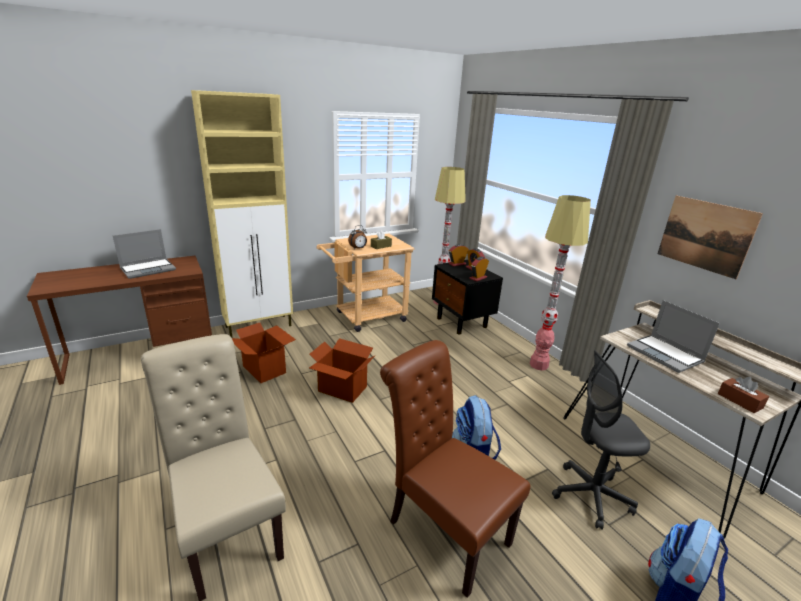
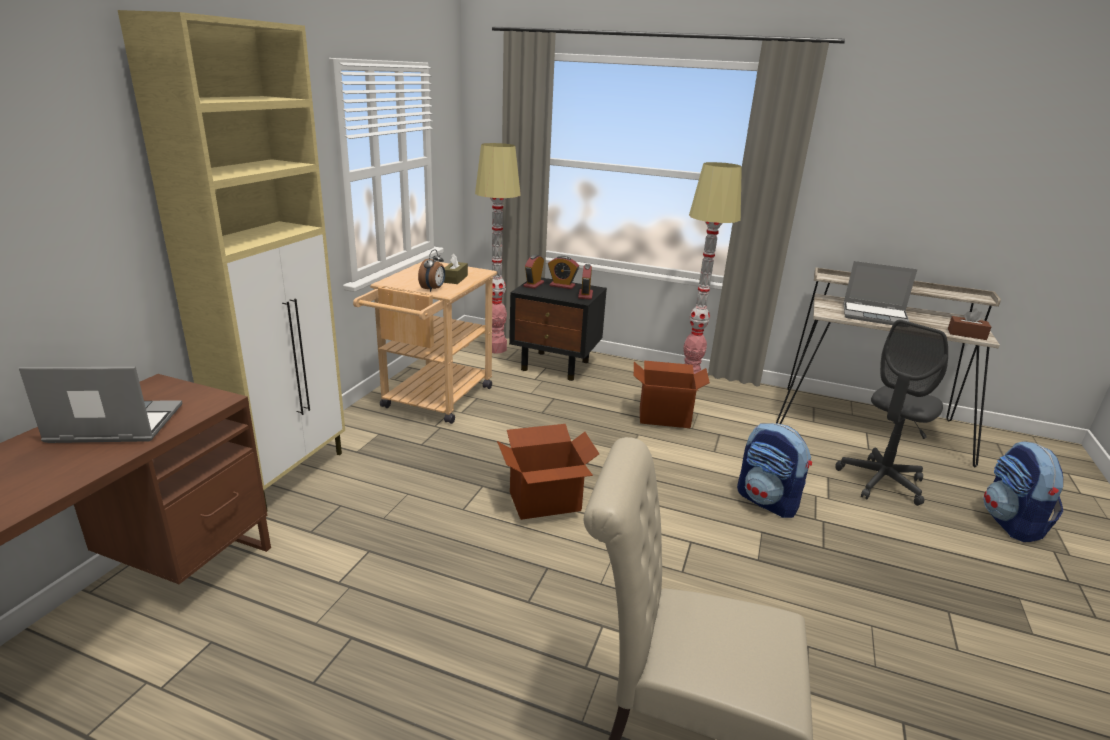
camera: 40 degrees left, 0 degrees up
(148, 269) = (114, 425): laptop -> laptop turned 105 degrees counterclockwise
(265, 369) = (401, 529): cardboard box -> cardboard box (664, 416)
(442, 528) = (840, 580): brown chair -> none
(705, 235) = (867, 186): picture -> none

